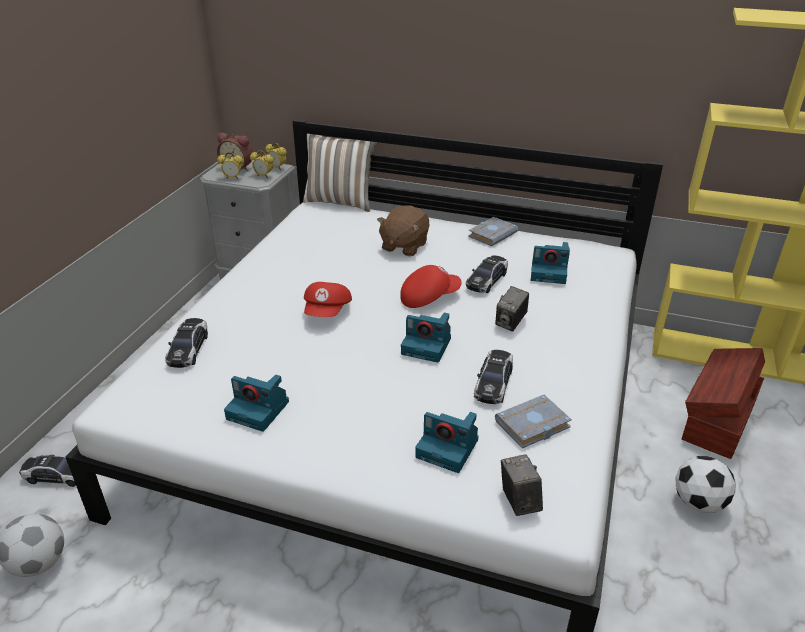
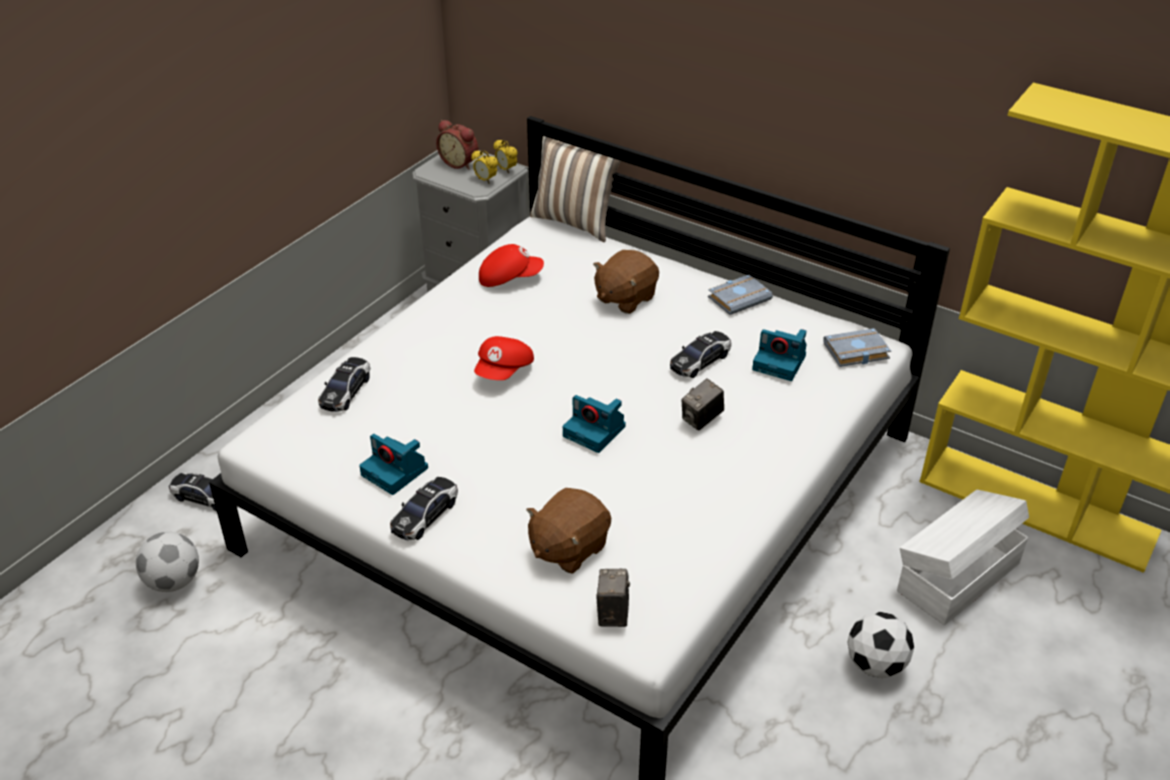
camera: 15 degrees right, 5 degrees up
(232, 178) = (449, 178): alarm clock -> none
(429, 297) = (623, 372): red cap -> red cap (509, 278)
(449, 448) = (568, 548): camera -> brown plush toy
(493, 383) = (647, 487): toy car -> toy car (425, 515)
(532, 426) = (665, 542): grey book -> grey book (855, 352)
(717, 419) = (956, 576): brown storage box -> white storage box

